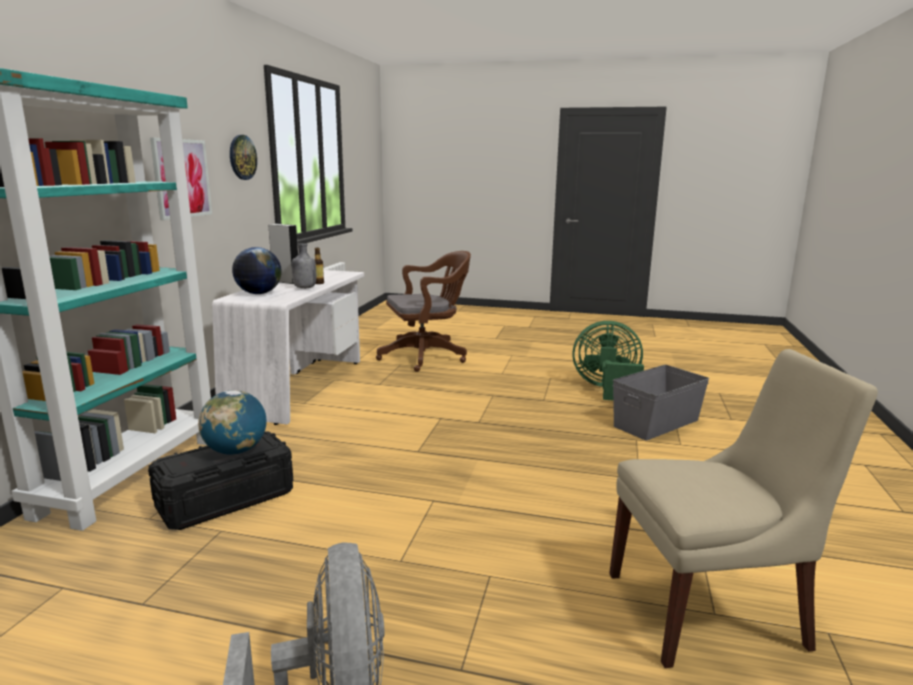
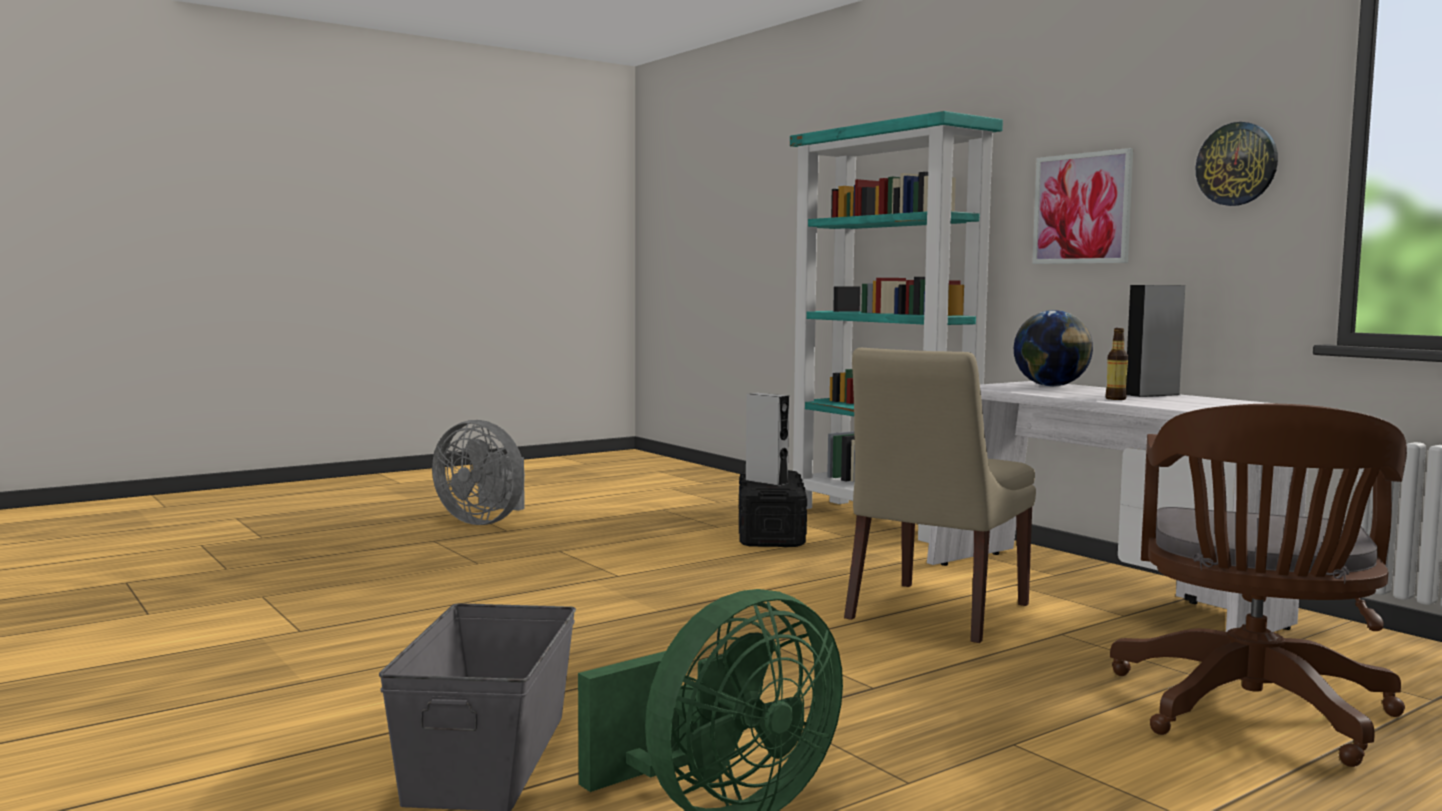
camera: 130 degrees right, 10 degrees down
(236, 451) = (766, 482): globe -> grey speaker
(304, 288) = (1074, 394): grey bottle -> none
(711, 609) = (267, 597): beige chair -> beige chair (935, 613)

